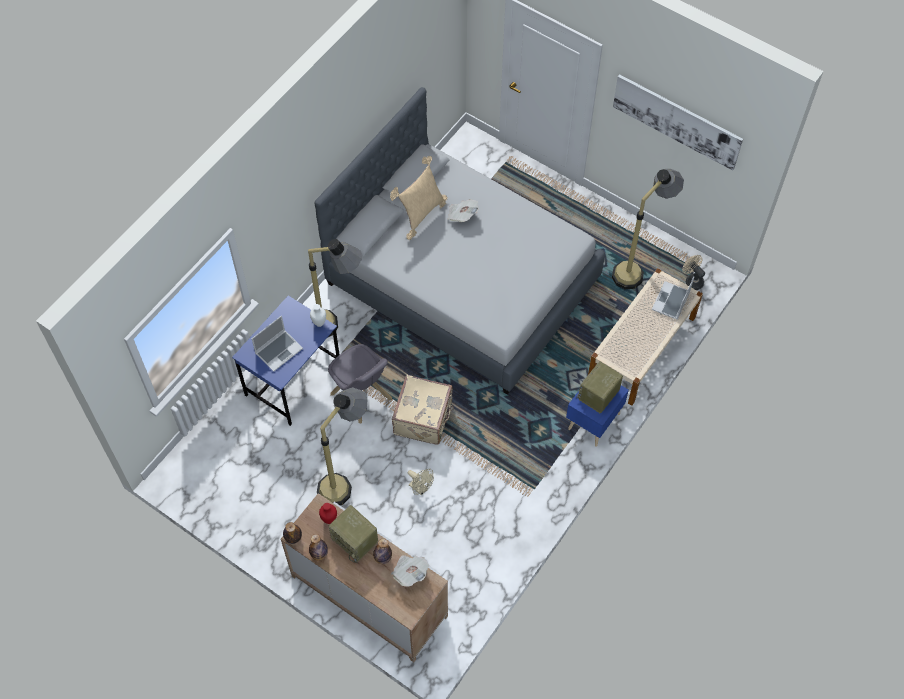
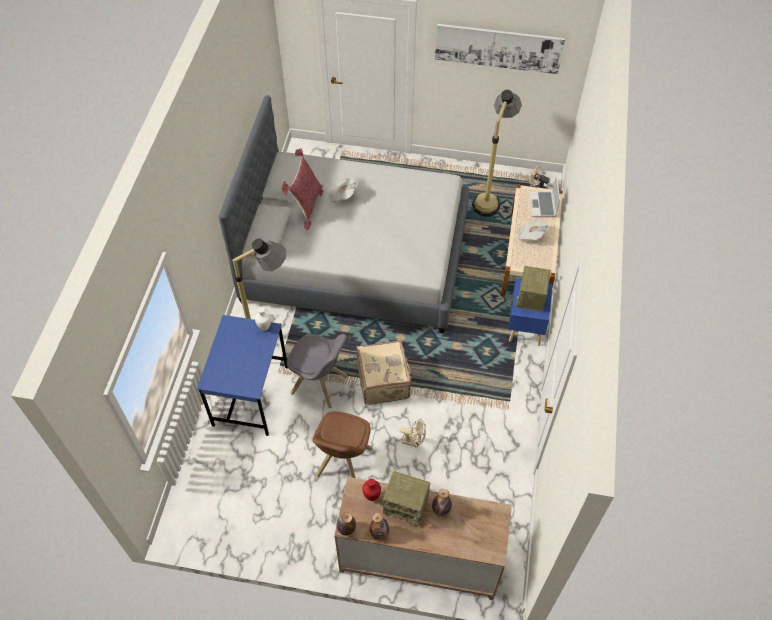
camera: 25 degrees left, 5 degrees down
(279, 350) = (239, 365): laptop -> none
(345, 479) = (343, 462): floor lamp -> brown chair
(410, 572) = (473, 512): newspaper -> newspaper (530, 235)
(419, 216) = (305, 209): beige pillow -> red pillow

